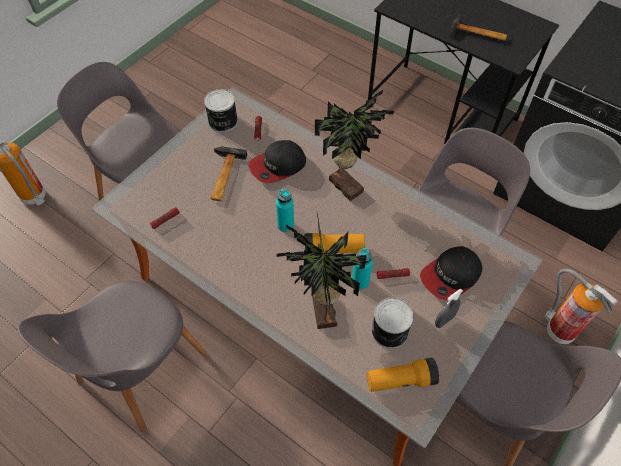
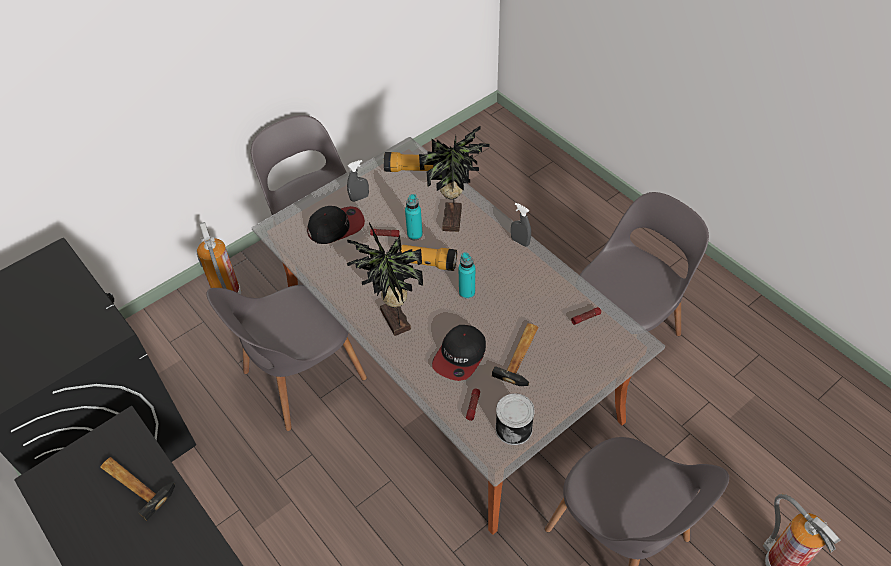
camera: 165 degrees left, 5 degrees down
(240, 295) = (520, 242): none -> grey spray bottle
(278, 166) = (460, 356): cap -> cap turned 135 degrees clockwise
(390, 331) = (404, 198): can -> none

